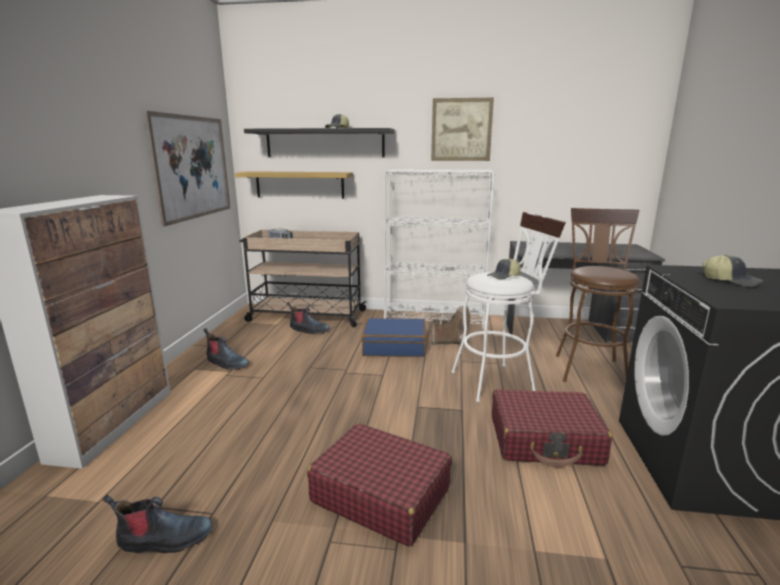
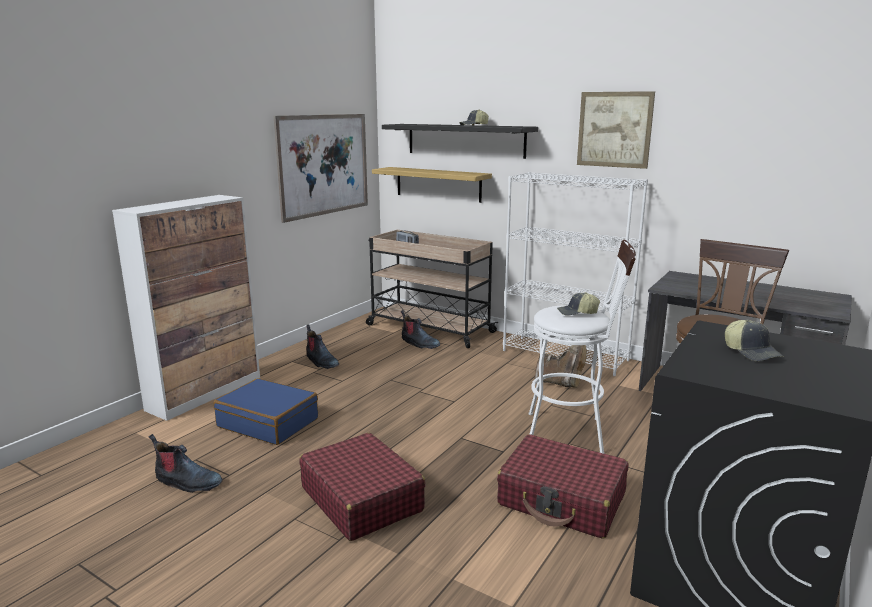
camera: 25 degrees right, 0 degrees up
(394, 347) = (492, 376): blue suitcase -> blue suitcase (268, 422)

